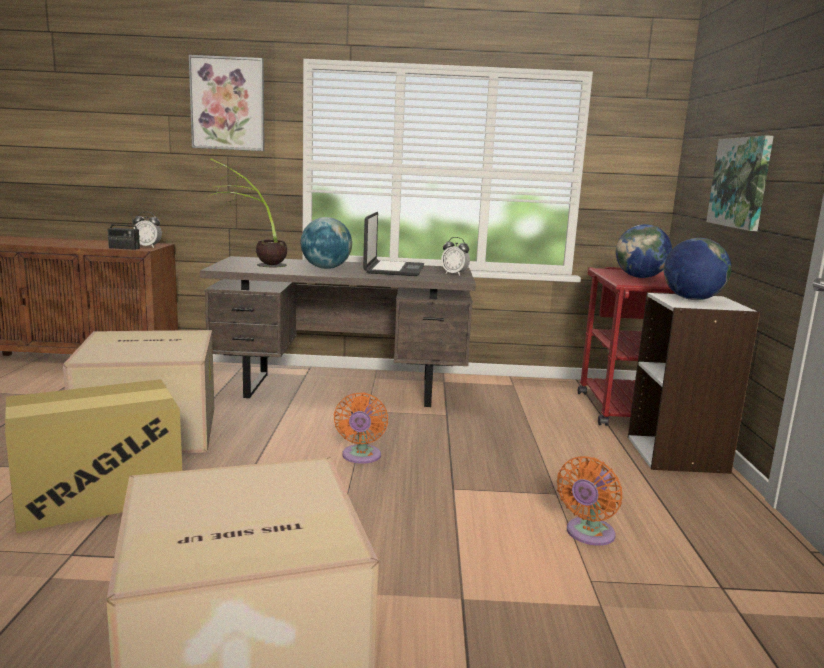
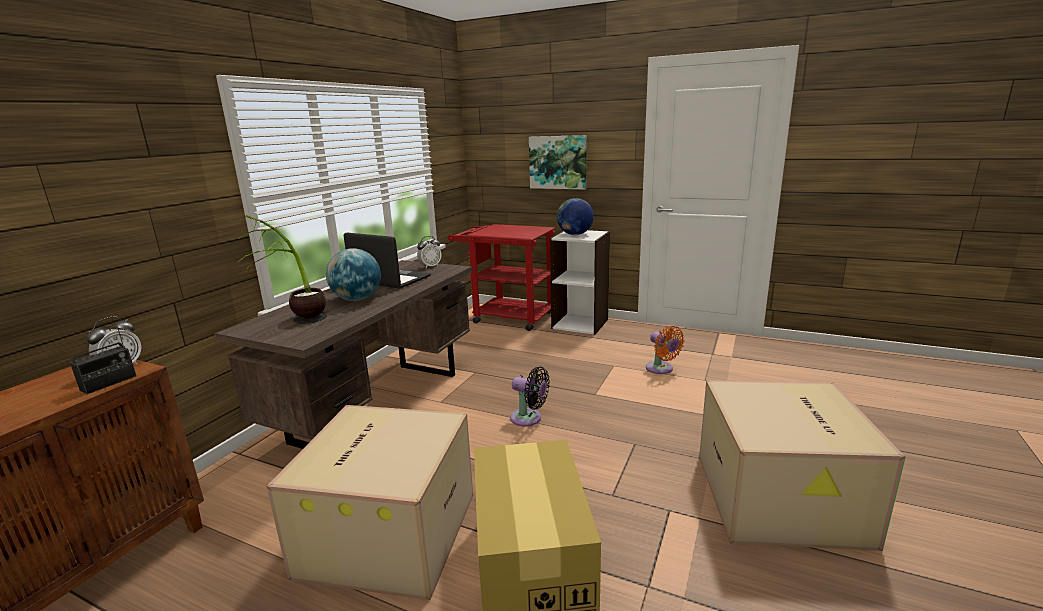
camera: 65 degrees left, 5 degrees up
(228, 104) = (136, 138): picture -> none
(361, 457) = (529, 418): orange fan -> black fan
(640, 277) = (510, 231): globe -> none

